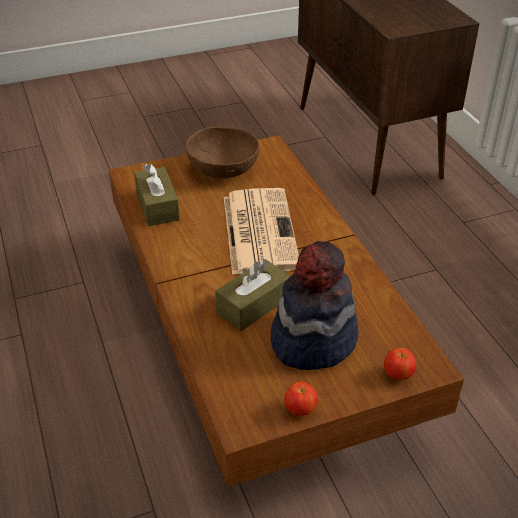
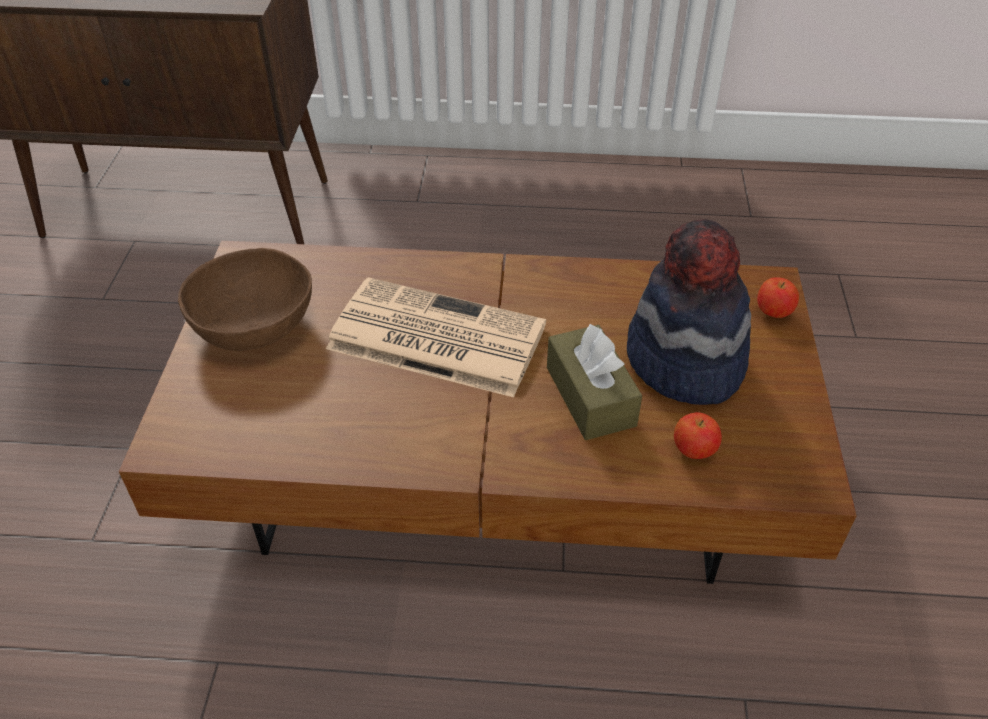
camera: 65 degrees left, 5 degrees up
(157, 206) = (285, 433): brown tissue box -> none
(300, 409) = (802, 416): apple -> apple (693, 450)

